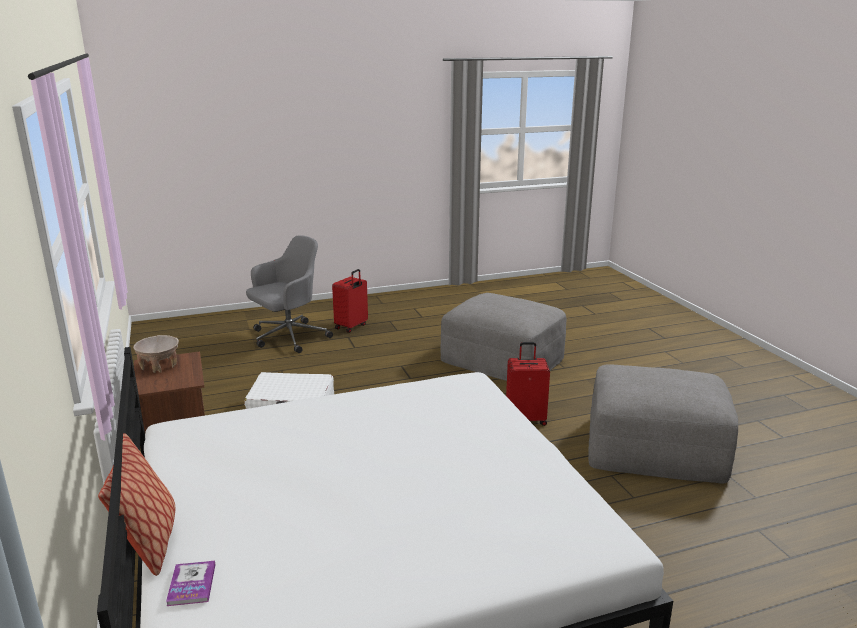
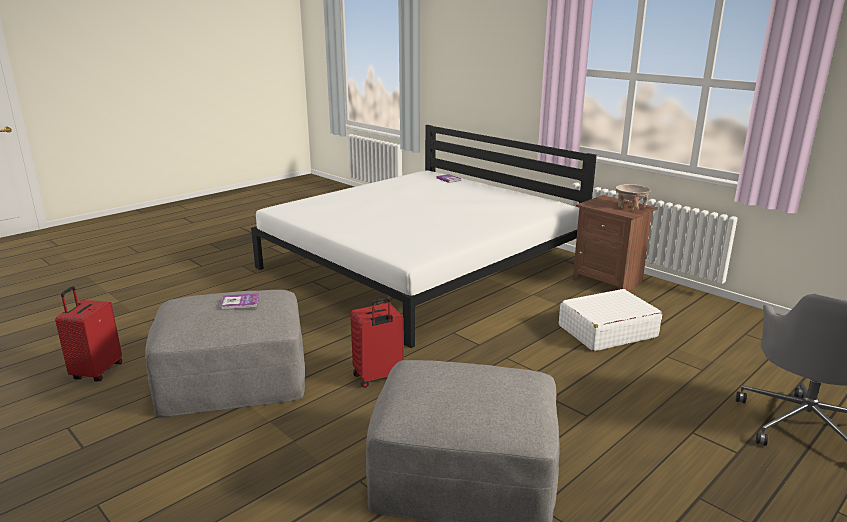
camera: 155 degrees right, 0 degrees up
(149, 543) = (484, 182): pillow -> none
(351, 327) = (777, 482): red suitcase -> red suitcase (96, 372)
(650, 379) = (240, 303): none -> book

